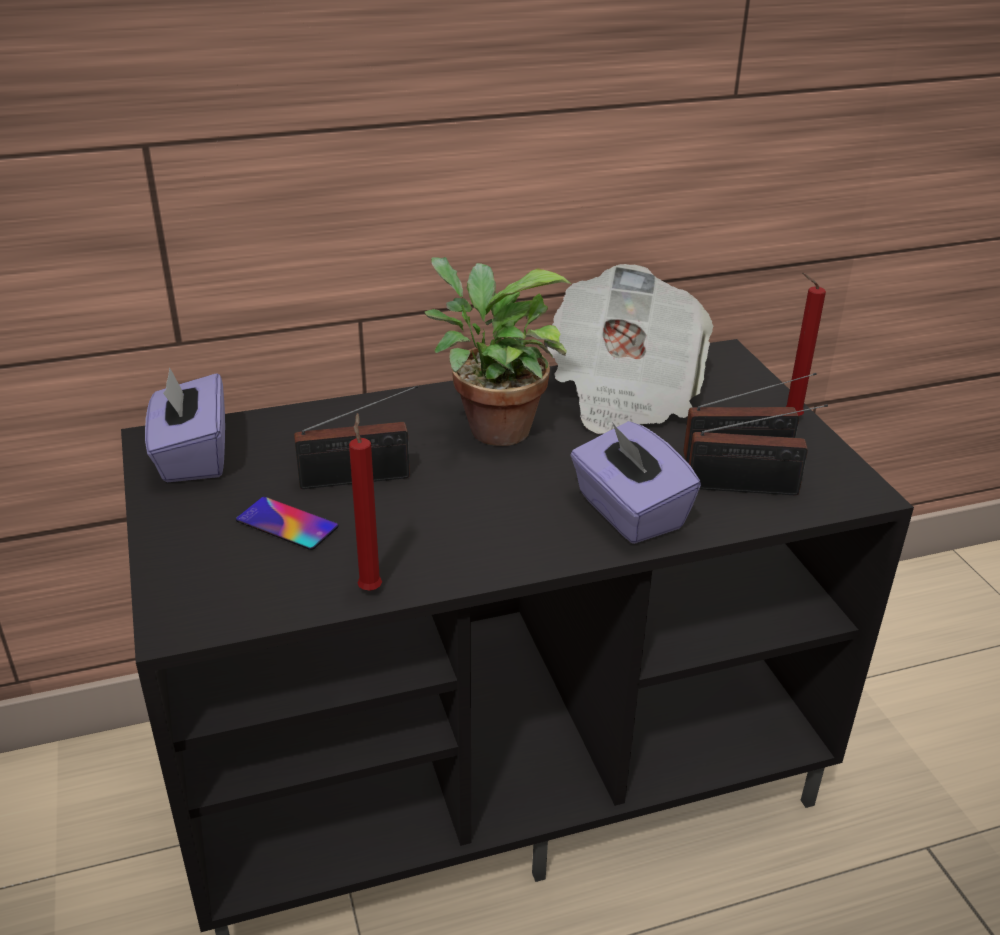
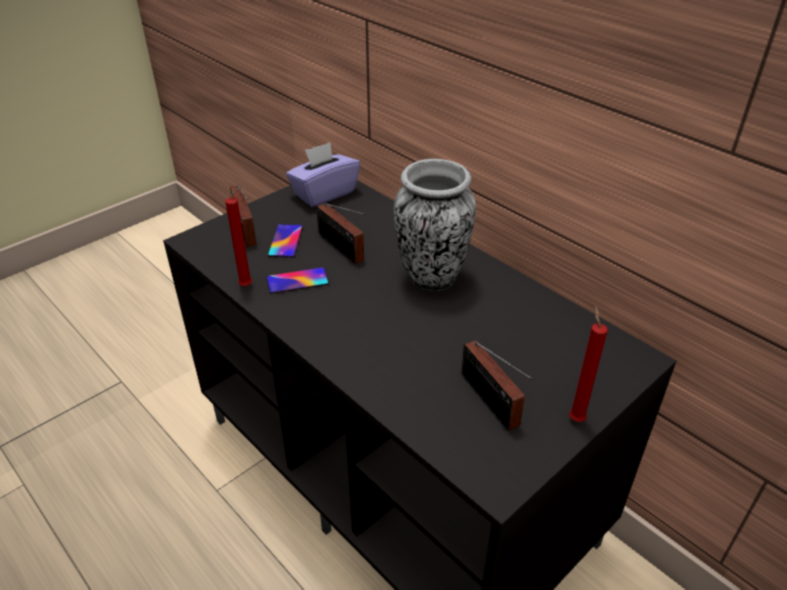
camera: 65 degrees right, 5 degrees up
(401, 537) = (297, 281): none -> phone
(491, 428) = (431, 278): potted plant -> vase
(623, 391) = (530, 320): newspaper -> none
(628, 512) = (380, 361): purple tissue box -> none
(748, 488) = (453, 415): radio -> radio (245, 231)

